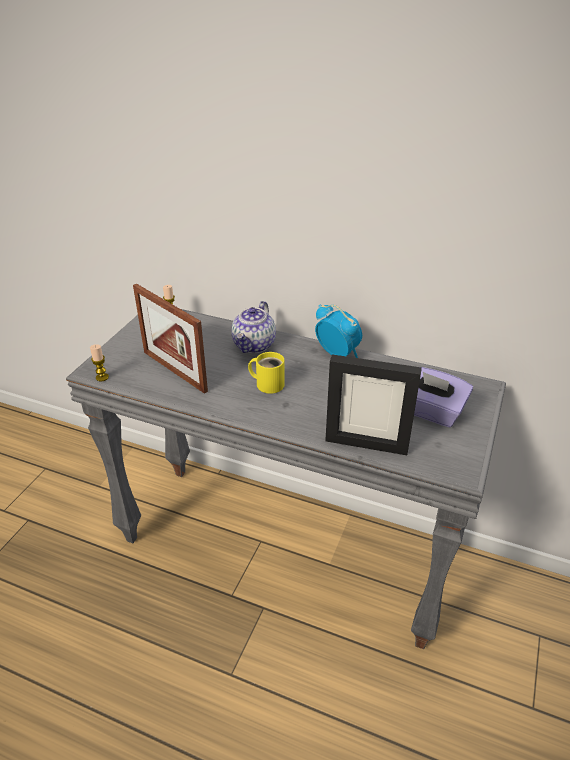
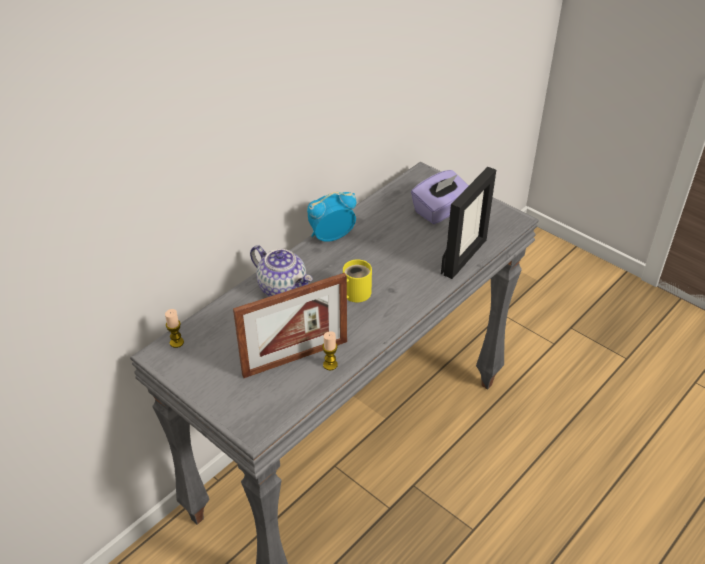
camera: 70 degrees left, 5 degrees up
(102, 377) = (273, 422): candle -> candle (330, 365)

